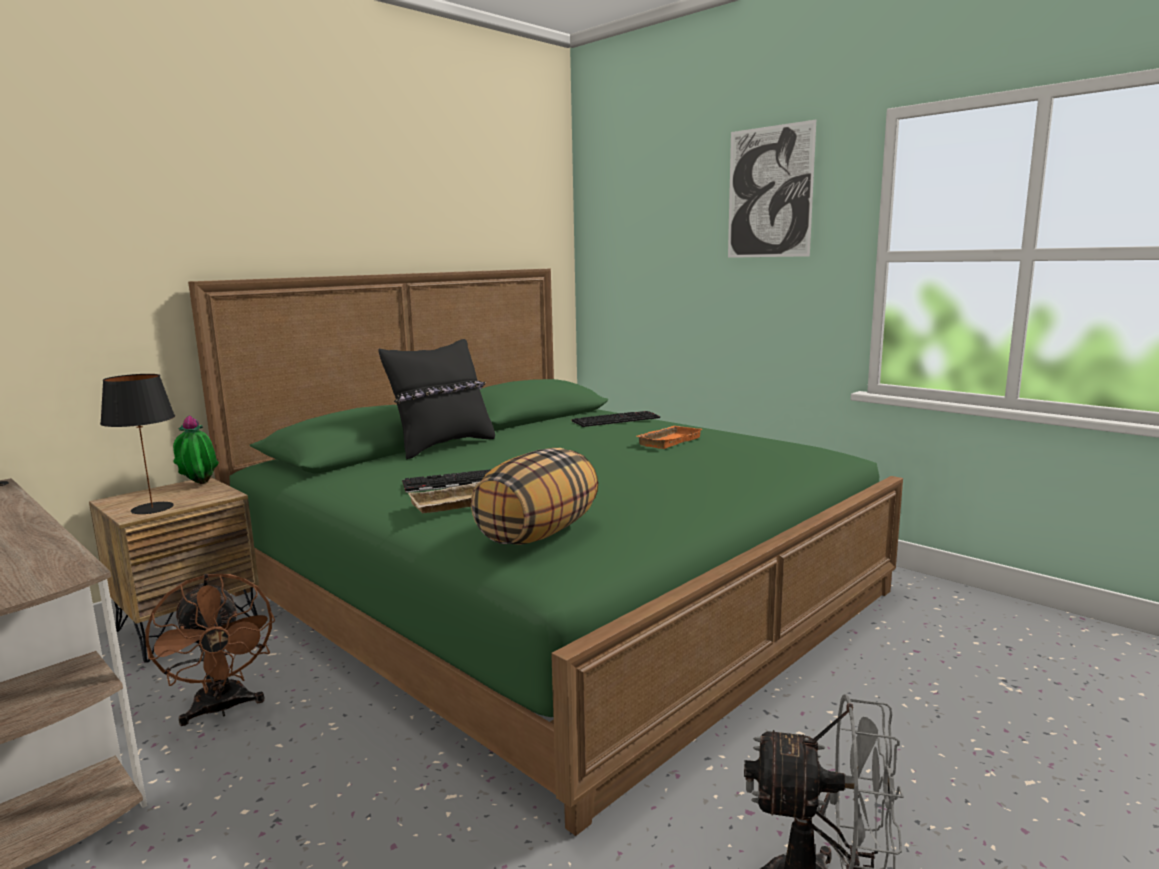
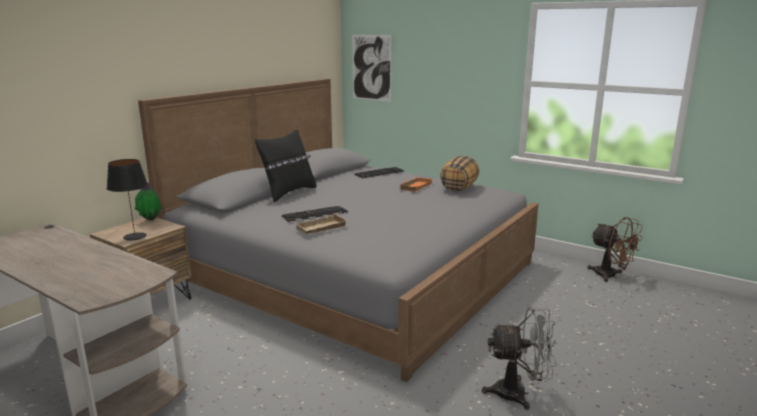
camera: 10 degrees left, 5 degrees up
(222, 709) = (198, 343): brown fan -> brown fan (610, 276)
(538, 533) = (373, 242): pillow -> pillow (459, 188)
(555, 591) = (355, 272): green bed -> grey bed
(769, 192) = (465, 42): picture -> picture (371, 67)

